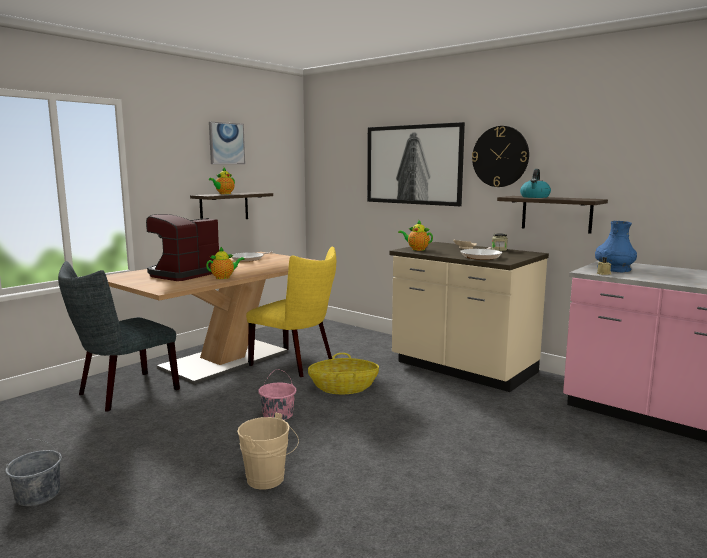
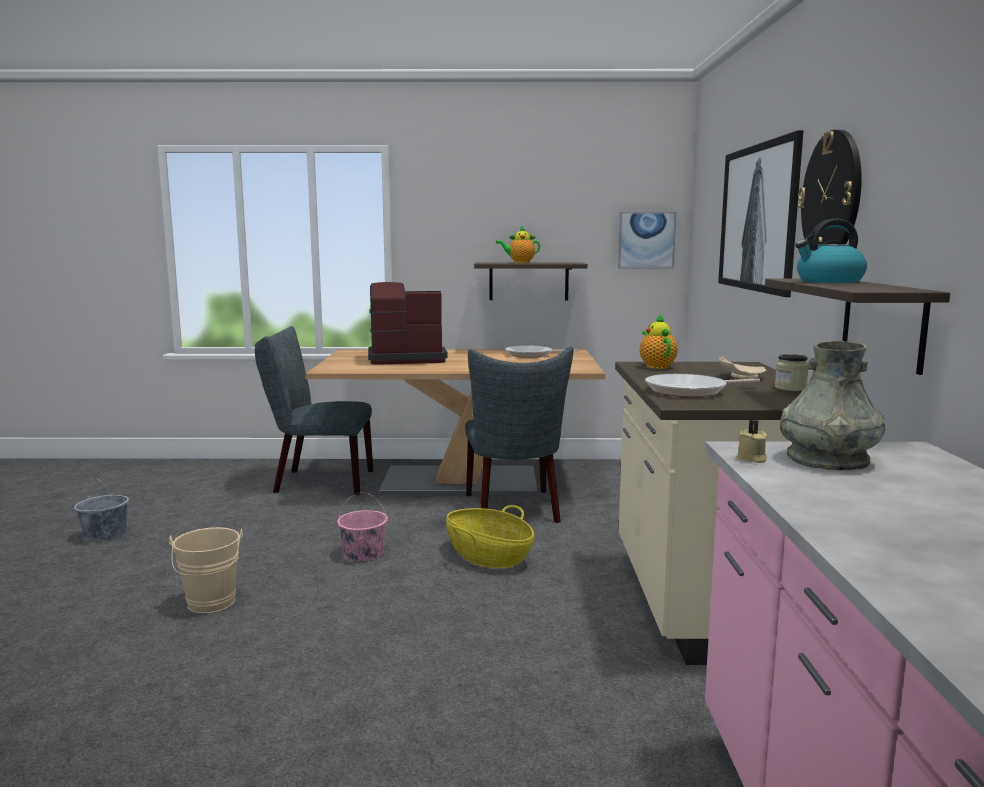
camera: 50 degrees right, 0 degrees up
(224, 277) = (420, 368): teapot -> none
(226, 143) = (538, 193): picture -> picture (646, 240)
(296, 363) = (514, 510): yellow chair -> grey chair
(613, 269) = (827, 459): blue vase -> grey vase

